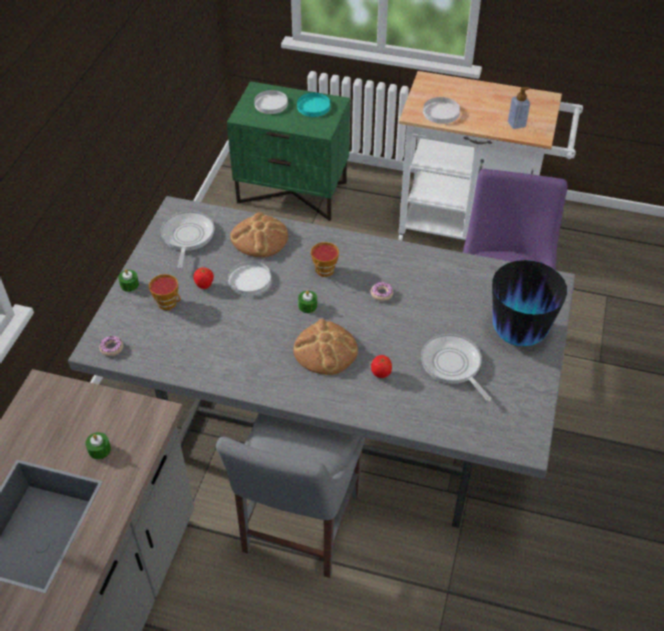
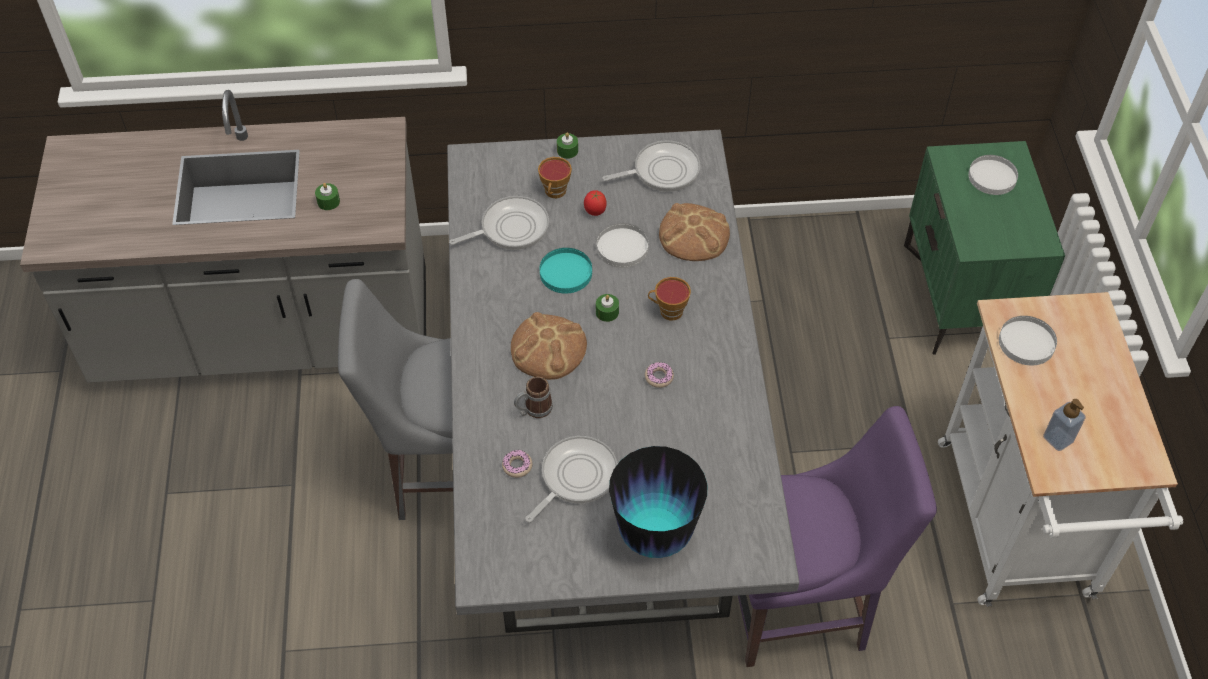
camera: 70 degrees right, 5 degrees up
(112, 348) = (475, 170): donut -> donut (517, 466)
(190, 341) = (510, 228): none -> frying pan
(313, 106) = (1016, 222): turquoise plate -> turquoise plate (565, 272)
(380, 374) = (533, 410): tomato -> mug

